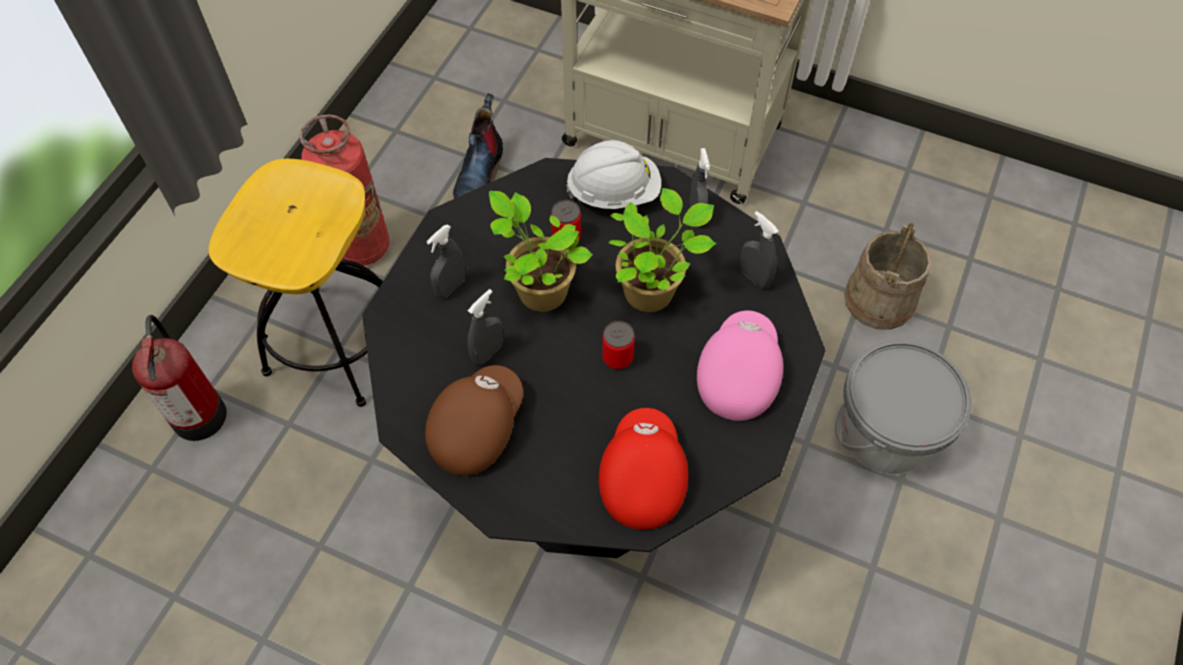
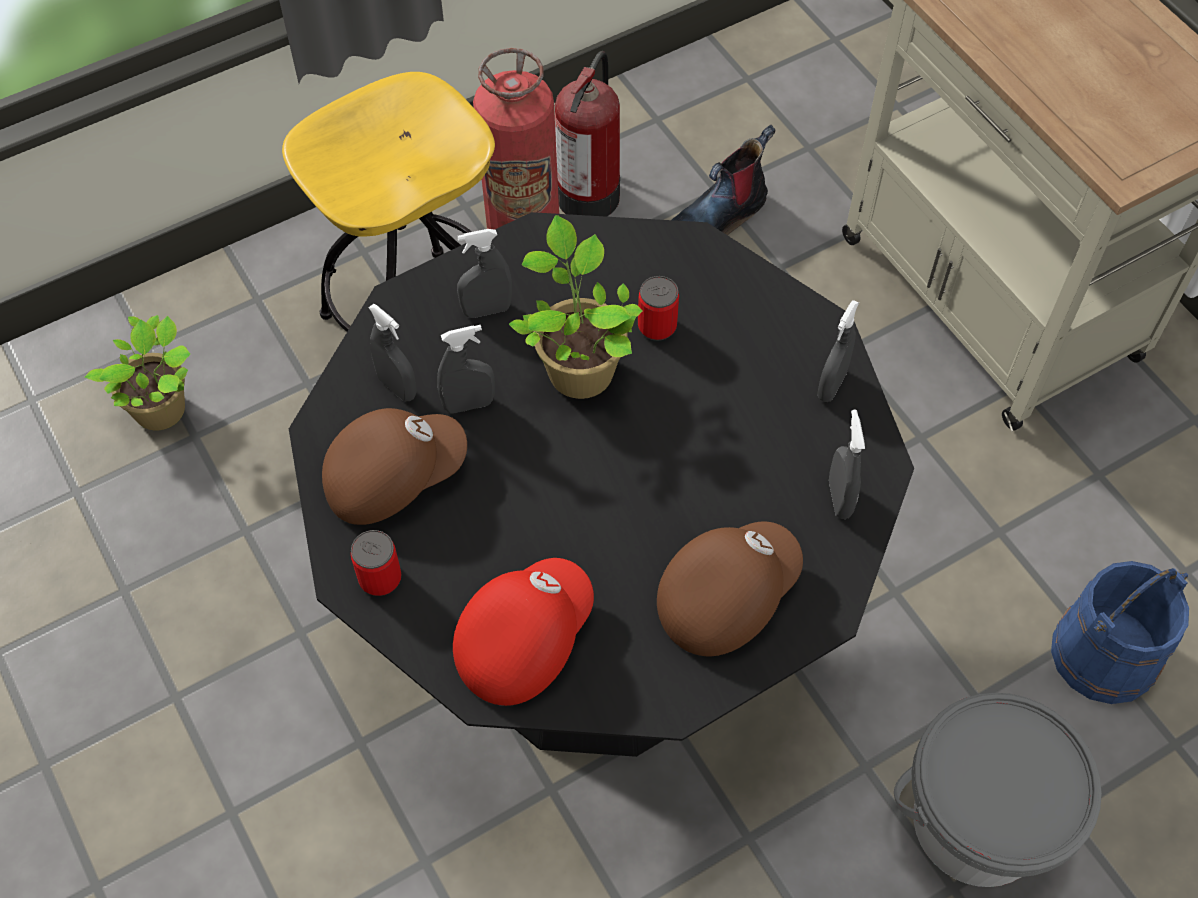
camera: 35 degrees right, 0 degrees up
(199, 413) = (230, 318): fire extinguisher -> fire extinguisher (589, 193)
(431, 369) = (397, 387): none -> grey spray bottle
(614, 192) = (754, 305): white hard hat -> none
(617, 357) = (604, 494): can -> can (380, 578)
(652, 291) = (705, 443): potted plant -> potted plant (164, 410)
(737, 374) = (725, 596): pink cap -> brown cap
(880, 300) = (1105, 654): beige bucket -> blue bucket

